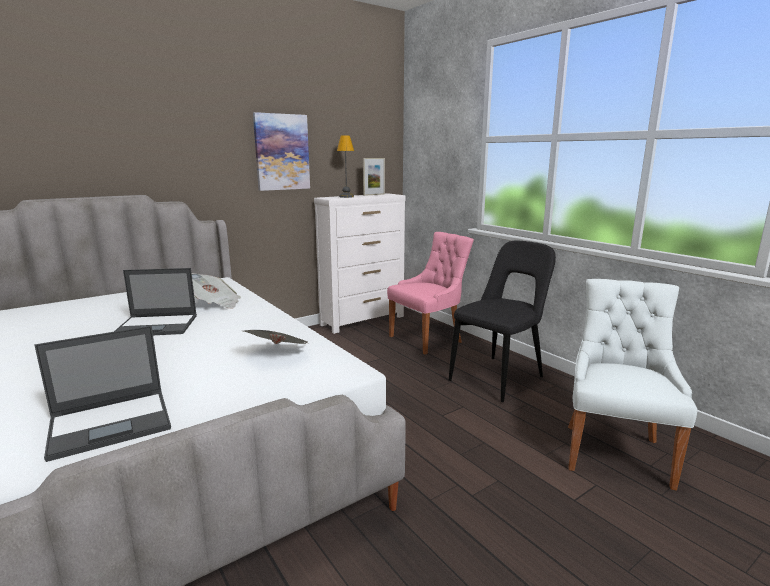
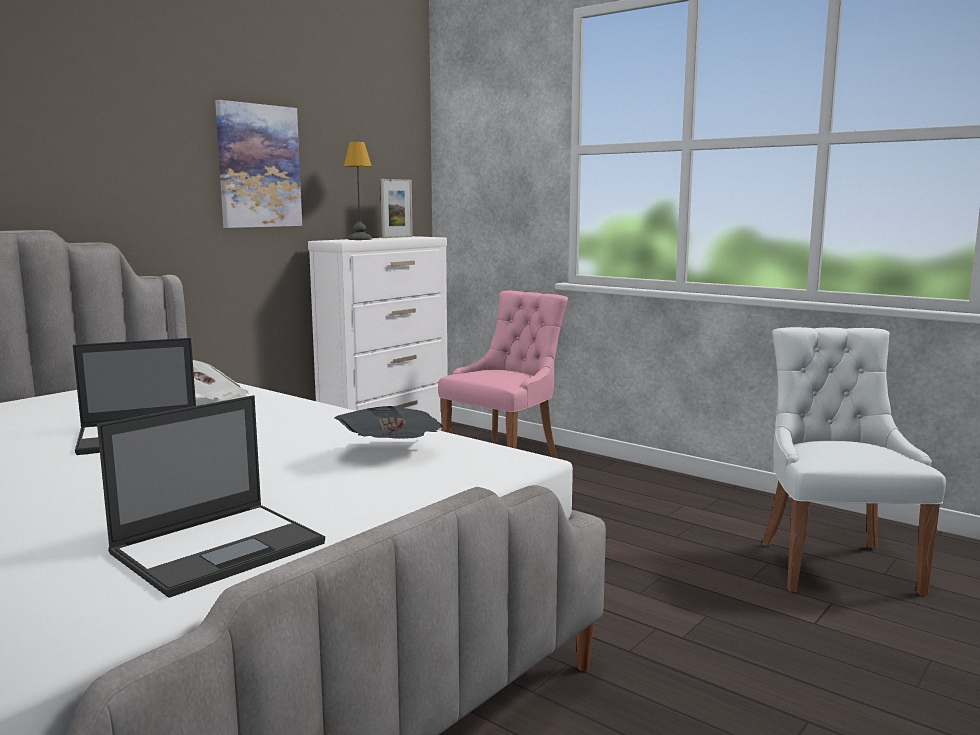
camera: 15 degrees left, 5 degrees down
(499, 377) = (637, 496): black chair -> none

